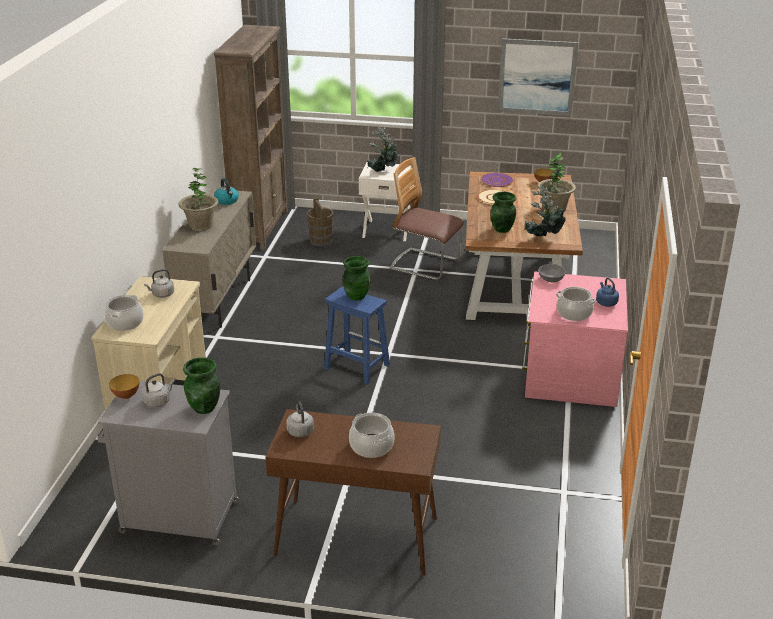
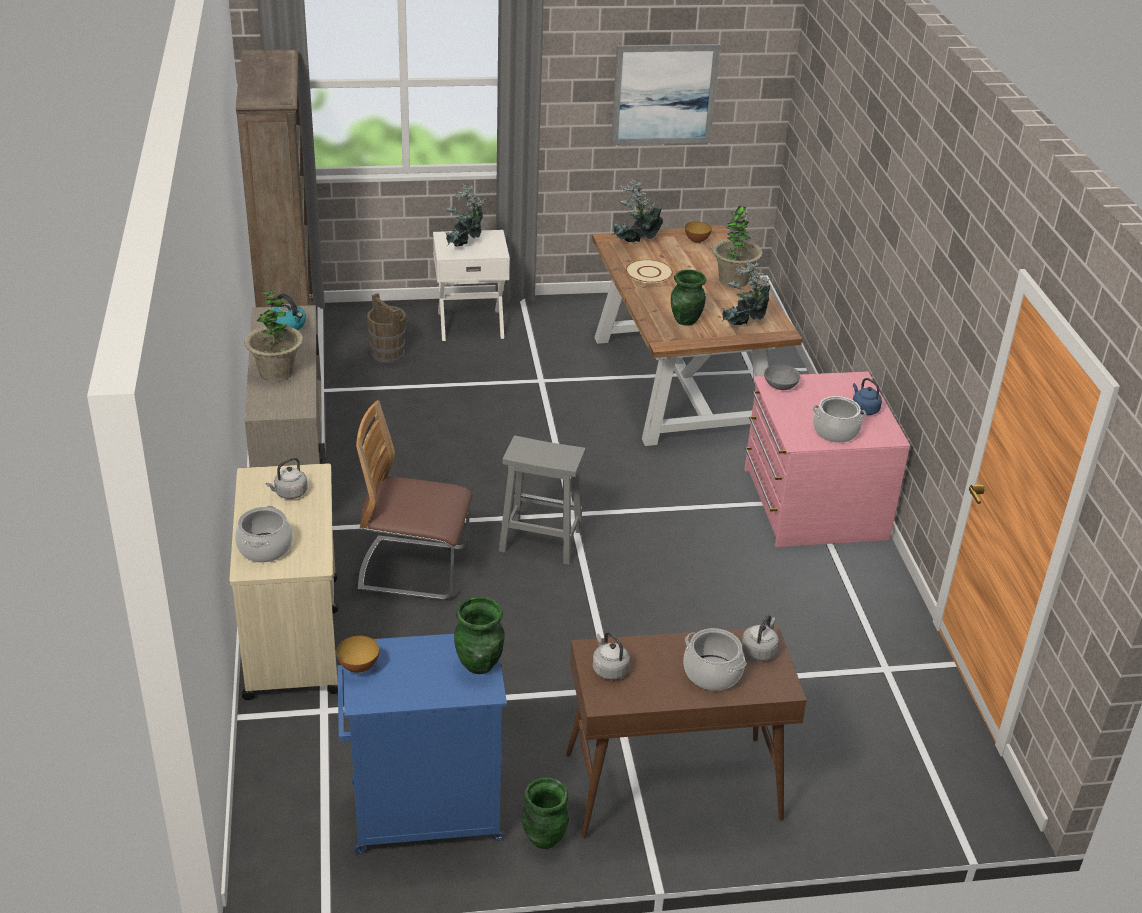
camera: 20 degrees left, 5 degrees up
(158, 401) = (409, 667): grey kettle -> grey kettle (759, 650)
(177, 517) = (422, 812): grey cabinet -> blue cabinet
(356, 296) = (543, 448): green vase -> green vase (544, 837)
(356, 366) = (539, 540): blue stool -> grey stool
(425, 265) = (549, 372): chair -> chair (414, 569)
(496, 180) = (635, 245): purple plate -> potted plant

